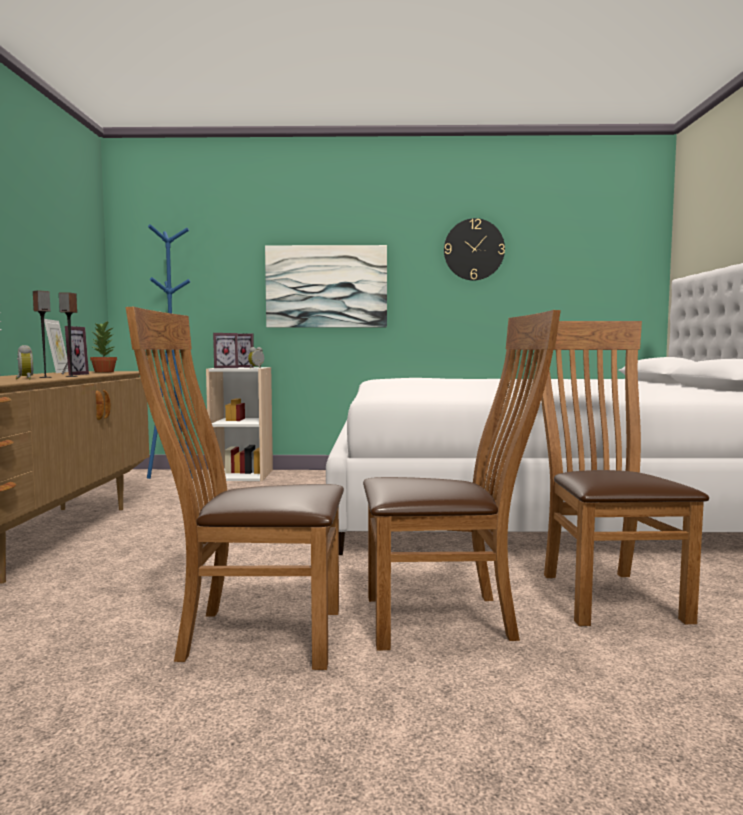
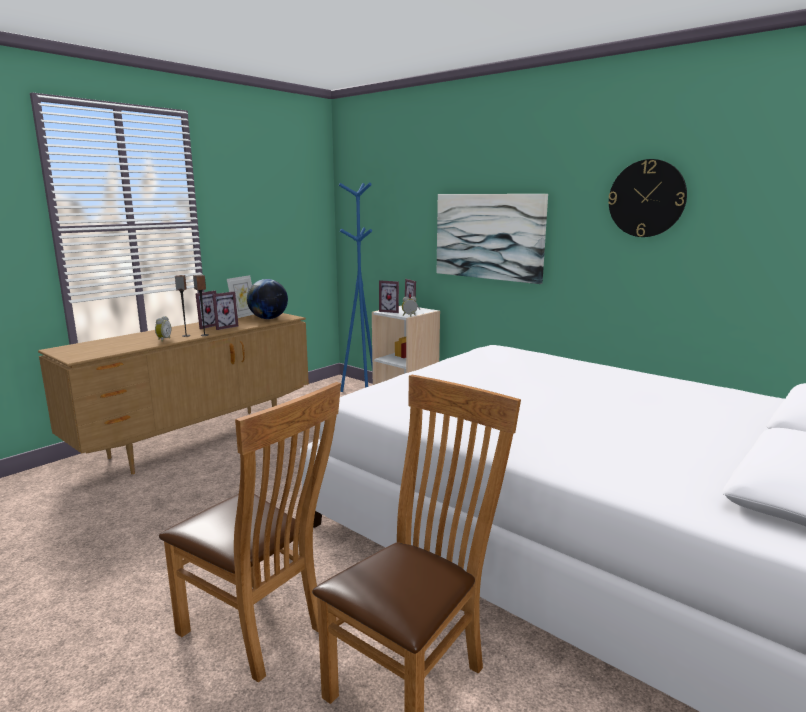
camera: 40 degrees right, 10 degrees up
(39, 375) = (206, 326): none -> picture frame
(104, 372) = (268, 318): potted plant -> globe
(252, 635) = (149, 579): brown chair -> none

